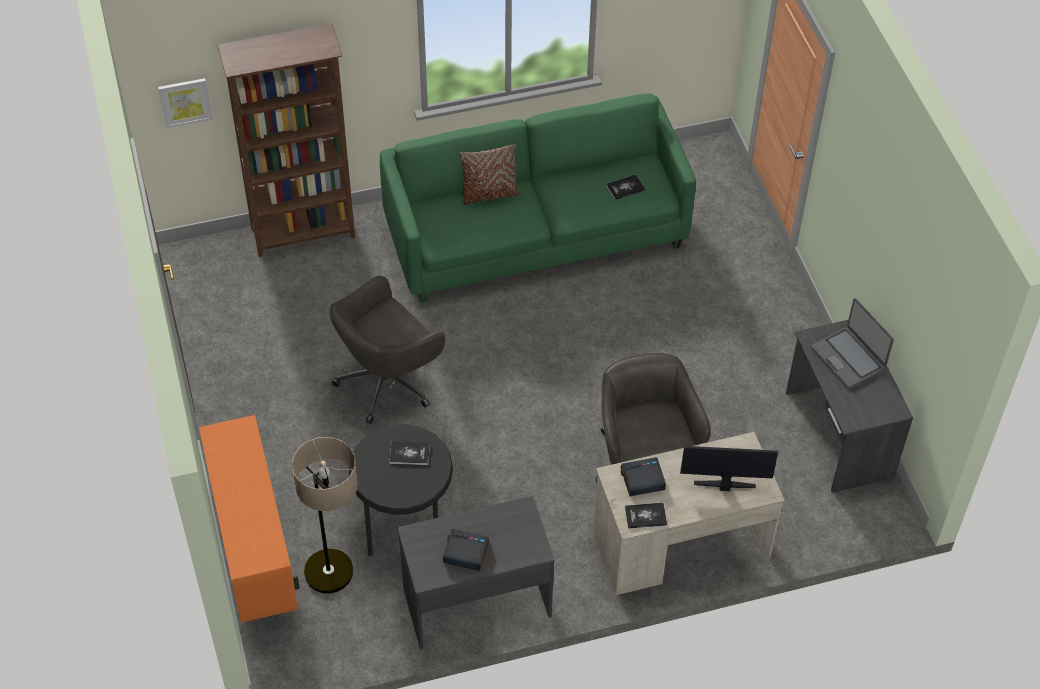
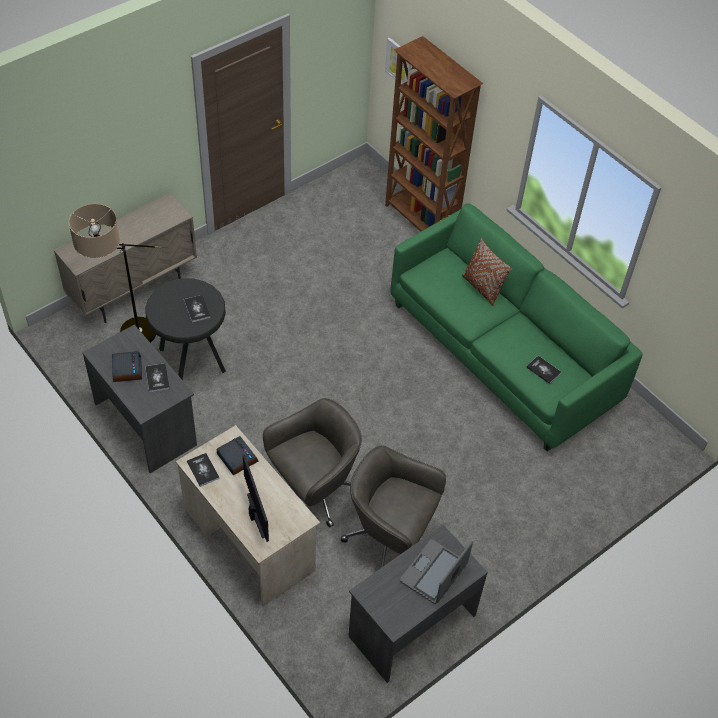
camera: 65 degrees right, 0 degrees up
(256, 558) = (134, 291): orange cabinet -> beige cabinet
(388, 381) = (314, 311): grey office chair -> grey office chair (390, 538)
(493, 525) = (157, 378): none -> book

